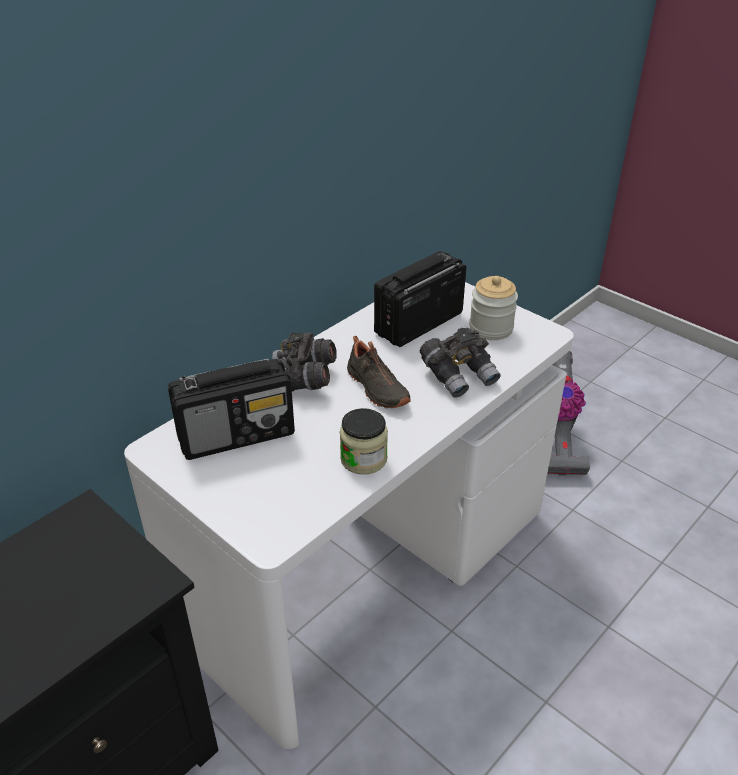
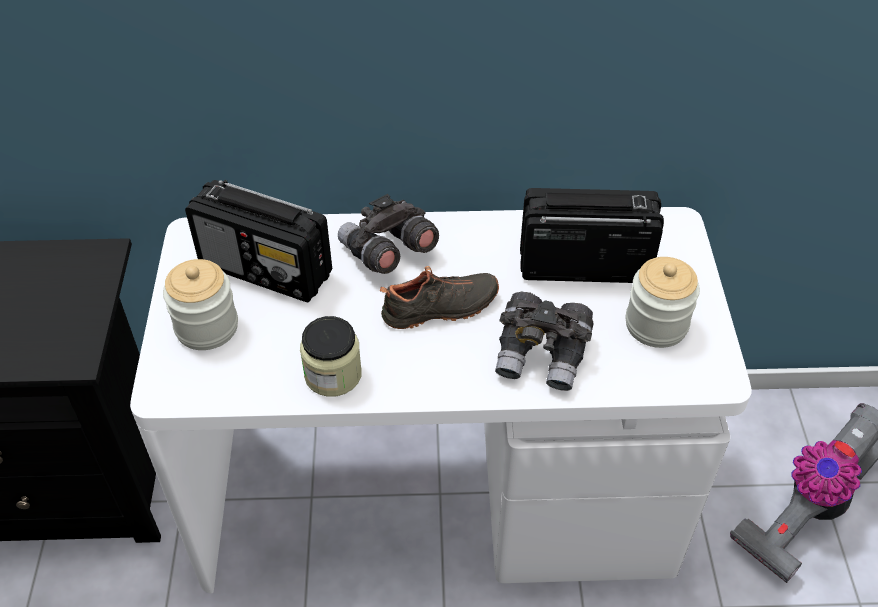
camera: 45 degrees right, 10 degrees up
(244, 489) = (207, 327): none -> jar
(375, 389) = (441, 309): black shoe -> black shoe turned 120 degrees counterclockwise

